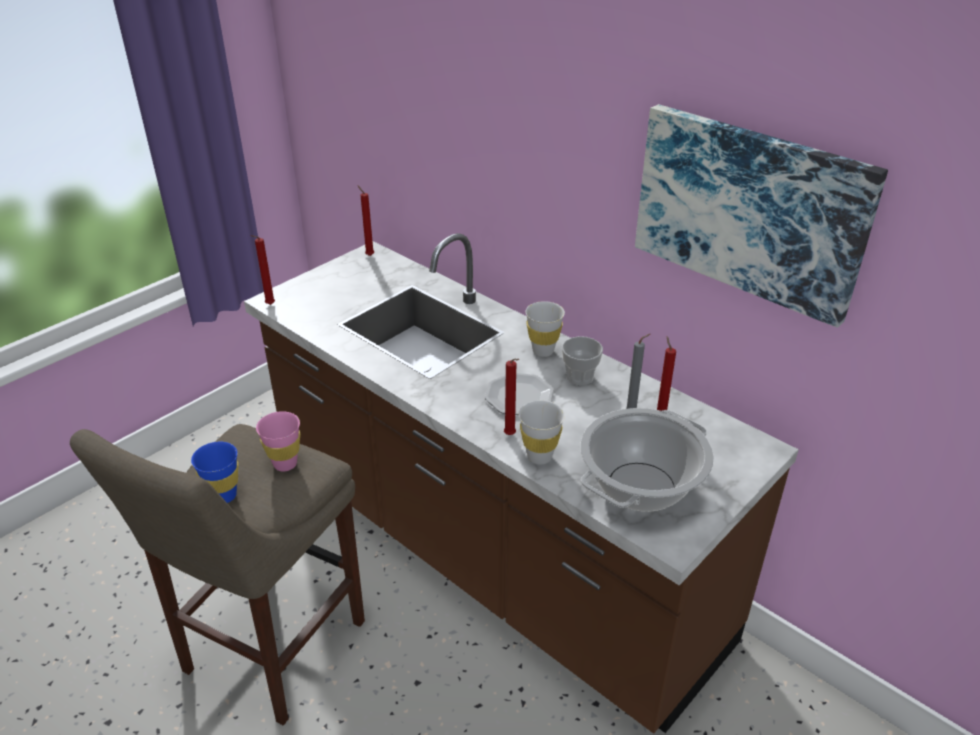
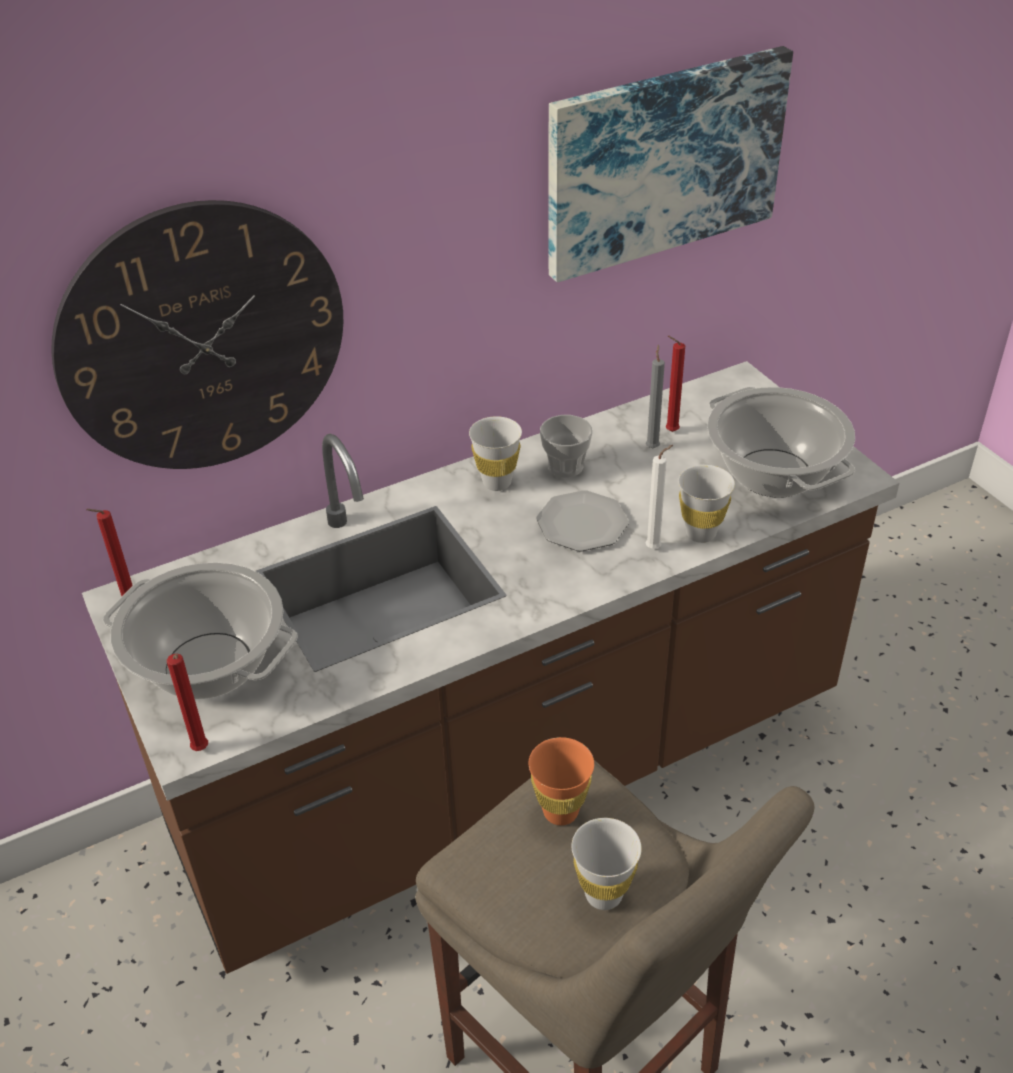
camera: 70 degrees left, 5 degrees up
(224, 496) = (603, 894): blue cup -> white cup
(285, 464) = (560, 811): pink cup -> orange cup
(331, 291) = (210, 666): none -> cooking pot
(444, 140) = (203, 340): none -> wall clock
(511, 436) = (655, 547): red candle -> white candle

